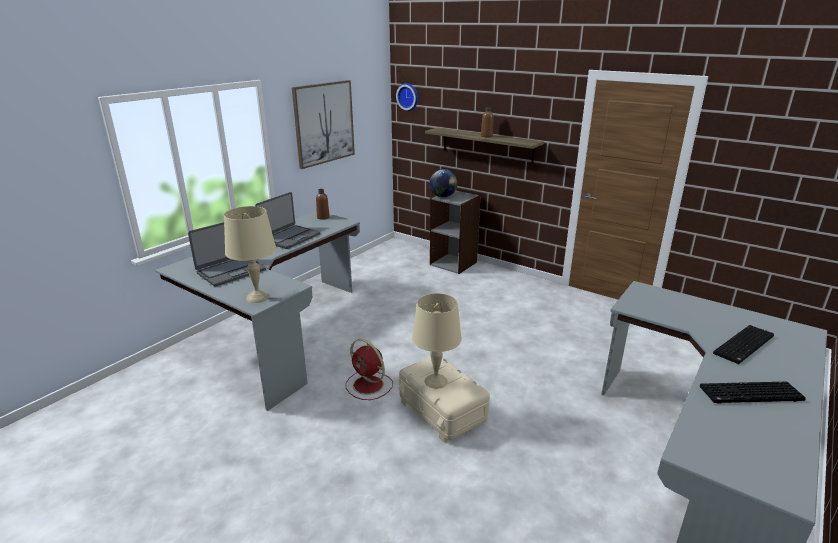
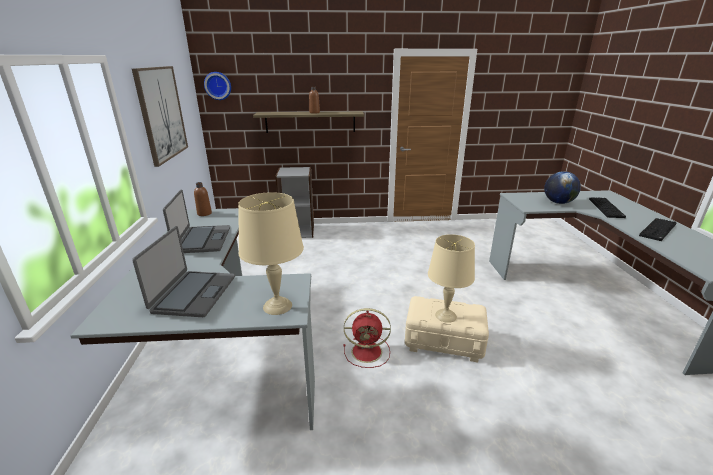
camera: 40 degrees left, 0 degrees up
(443, 196) = (284, 173): globe -> globe (558, 202)

